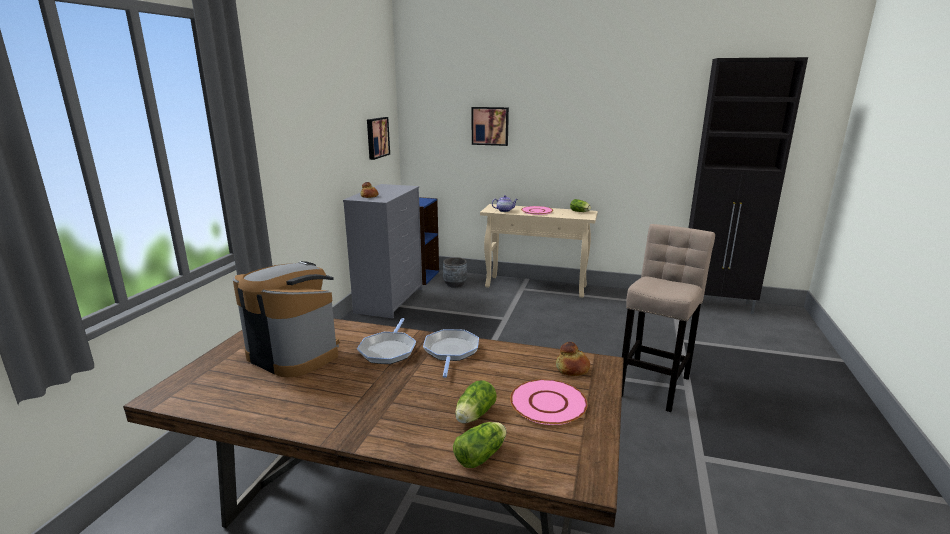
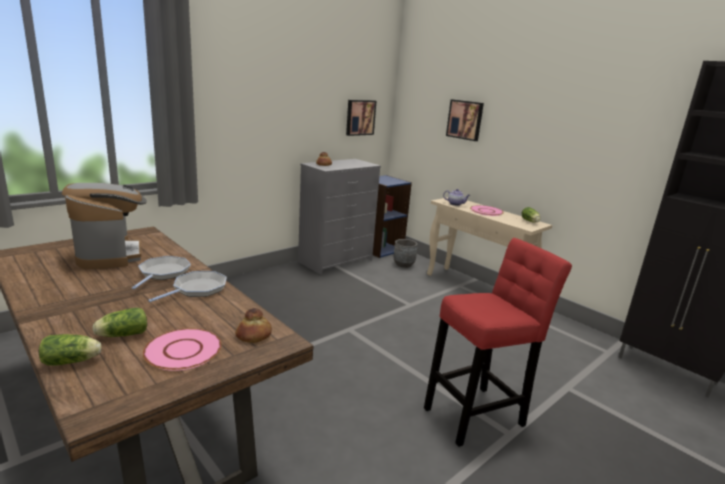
camera: 30 degrees right, 0 degrees up
(388, 350) = (163, 273): frying pan -> frying pan turned 150 degrees clockwise
(654, 384) = (478, 414): beige stool -> red stool

